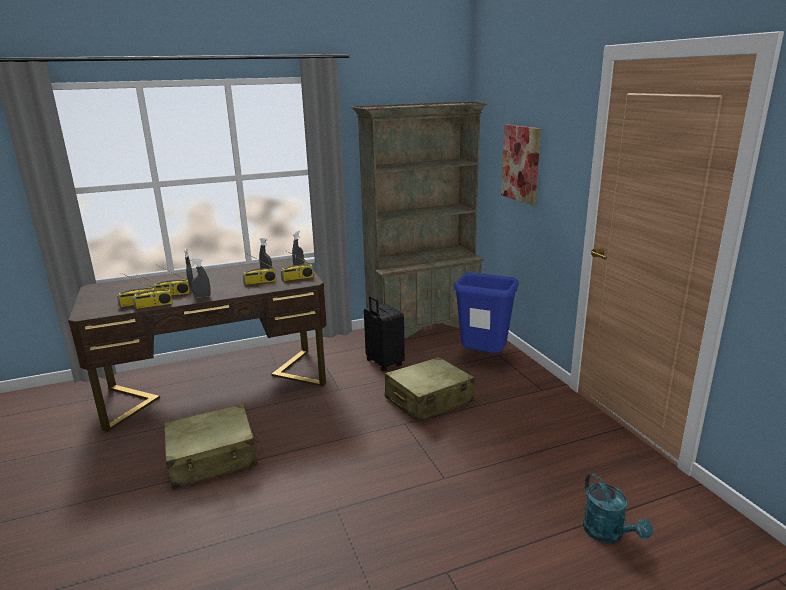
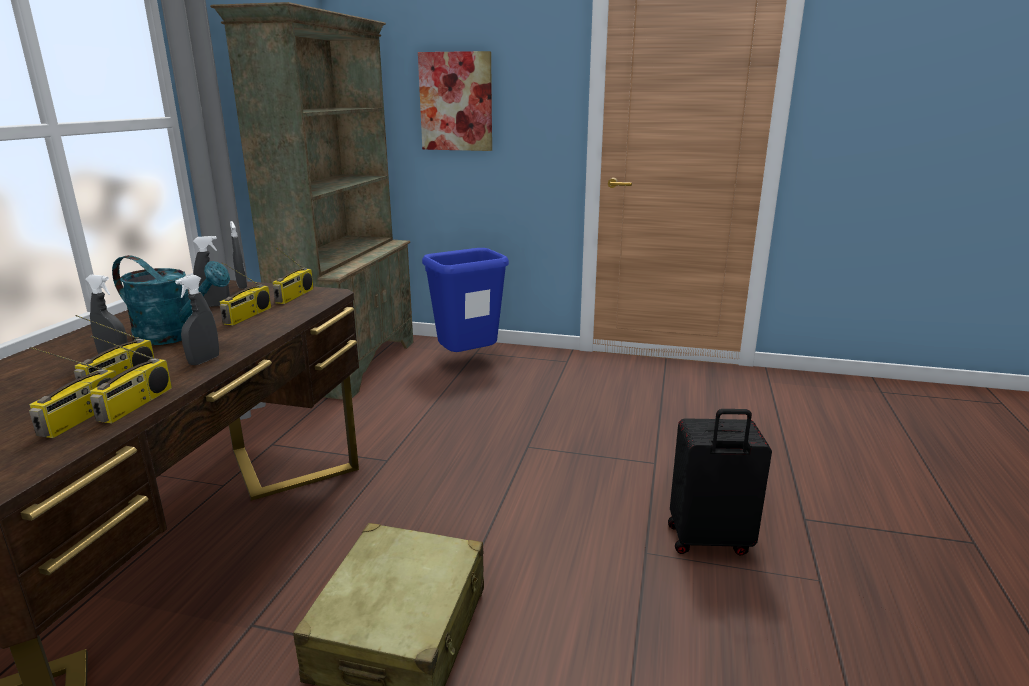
camera: 55 degrees left, 0 degrees up
(383, 363) = (379, 411): black suitcase -> black suitcase (709, 541)
(428, 400) = (502, 417): beige suitcase -> none
(608, 534) = (801, 424): turquoise watering can -> turquoise watering can (176, 336)

